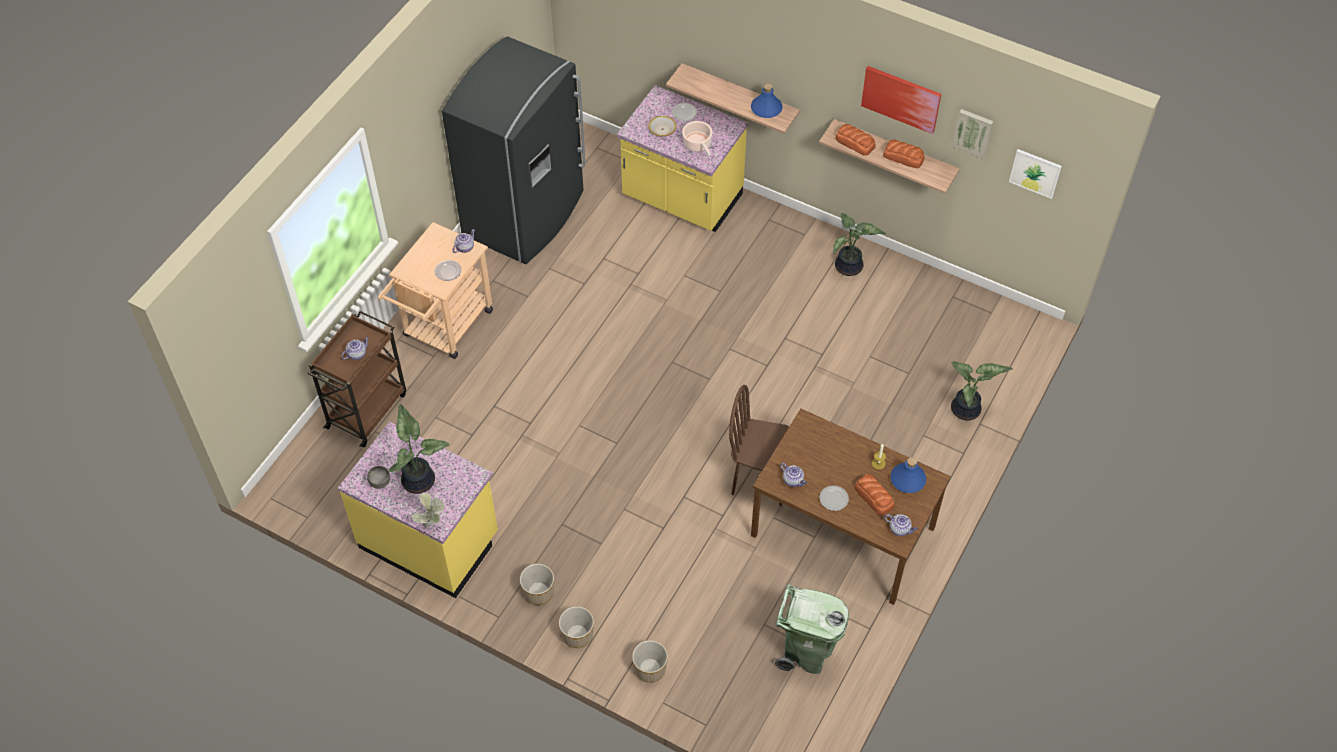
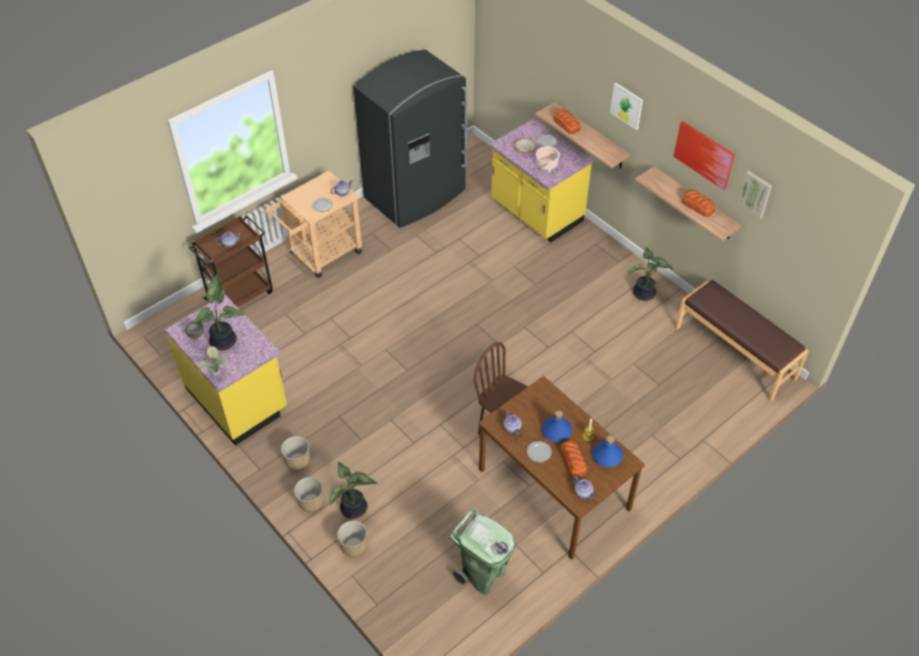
camera: 20 degrees right, 5 degrees down
(766, 108) = (604, 147): blue bottle -> blue bottle (556, 431)
(854, 142) = (662, 186): bread -> bread (566, 124)
(967, 411) = (696, 427): potted plant -> potted plant (354, 510)
(976, 310) = (735, 352): none -> brown bench
(1035, 173) = (799, 239): picture -> picture (626, 105)

